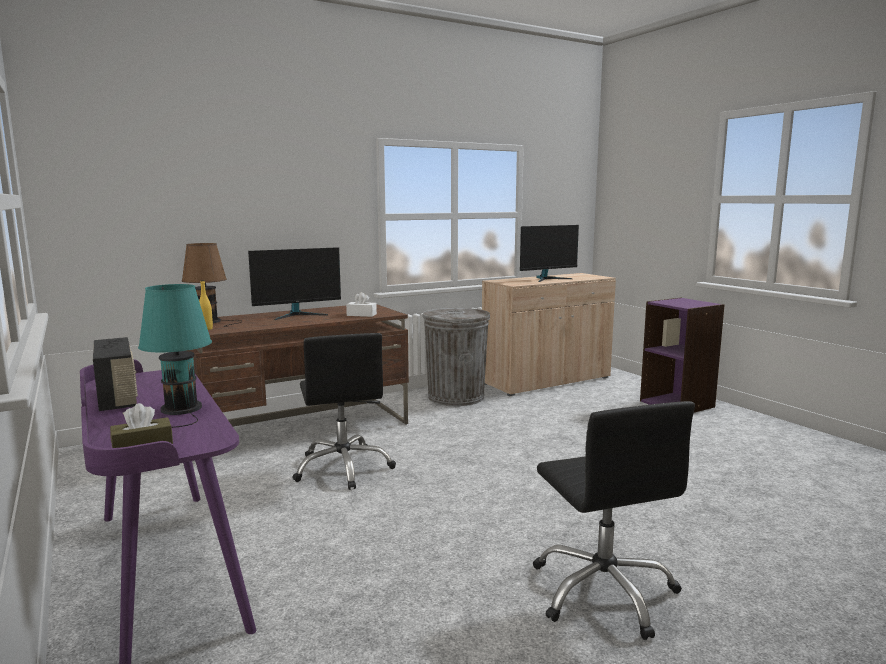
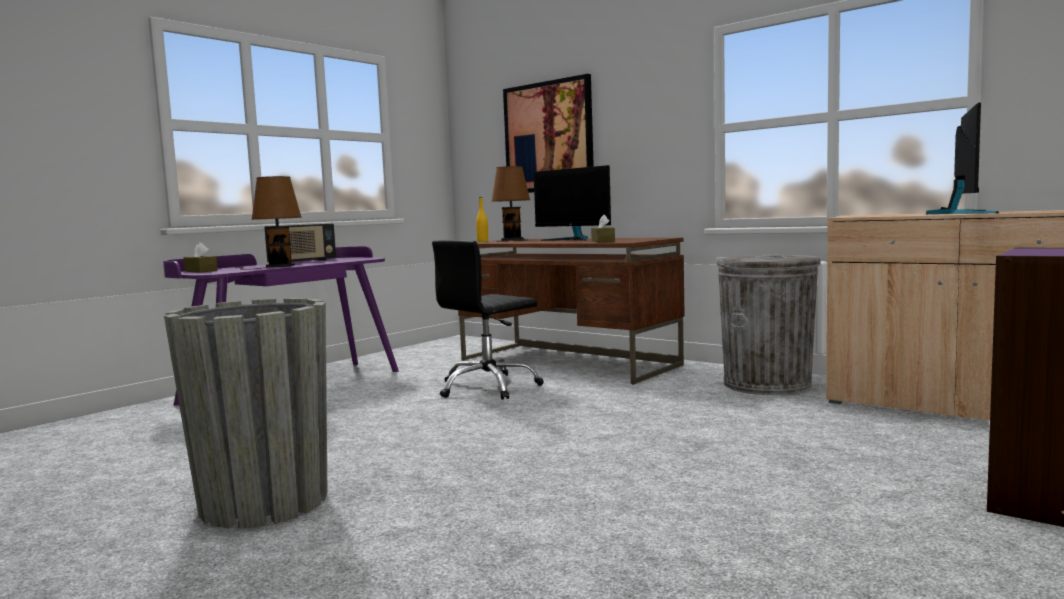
camera: 70 degrees right, 5 degrees down
(180, 410) = (276, 266): turquoise table lamp -> brown table lamp
(205, 209) = (548, 137): none -> picture
(361, 315) = (603, 241): white tissue box -> brown tissue box
(547, 279) = (963, 213): monitor -> monitor turned 105 degrees counterclockwise
(604, 591) = (264, 502): black office chair -> grey planter

